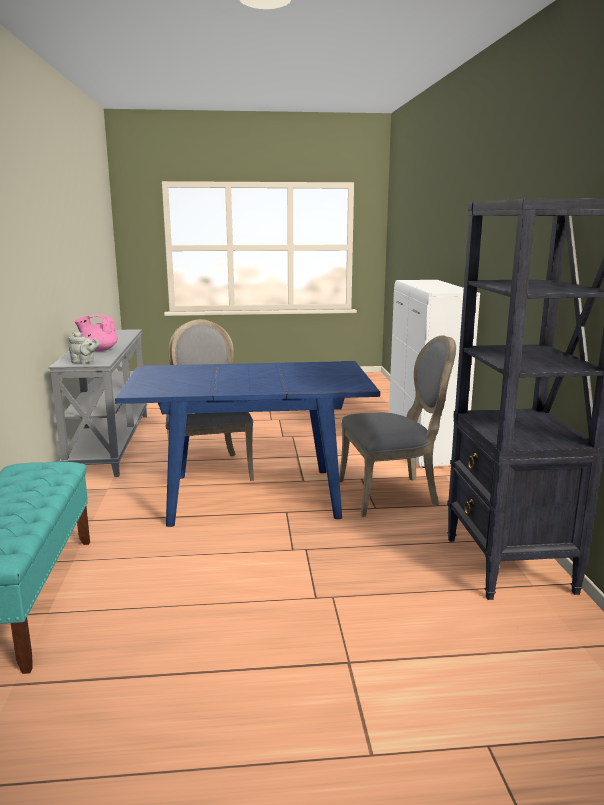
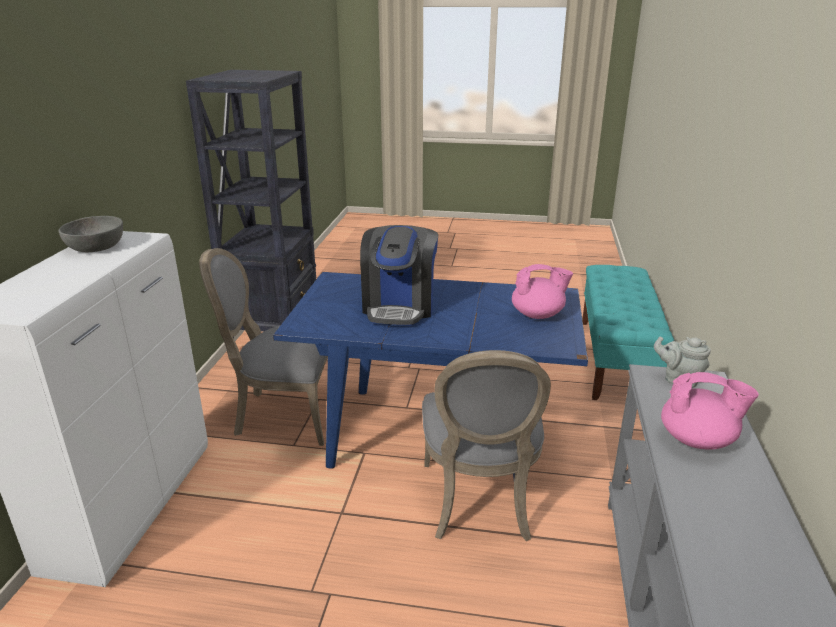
camera: 165 degrees left, 10 degrees up
(163, 379) = (538, 315): none -> pink teapot
(280, 376) = (399, 307): none -> coffee machine
(450, 289) = (96, 247): none -> grey bowl

